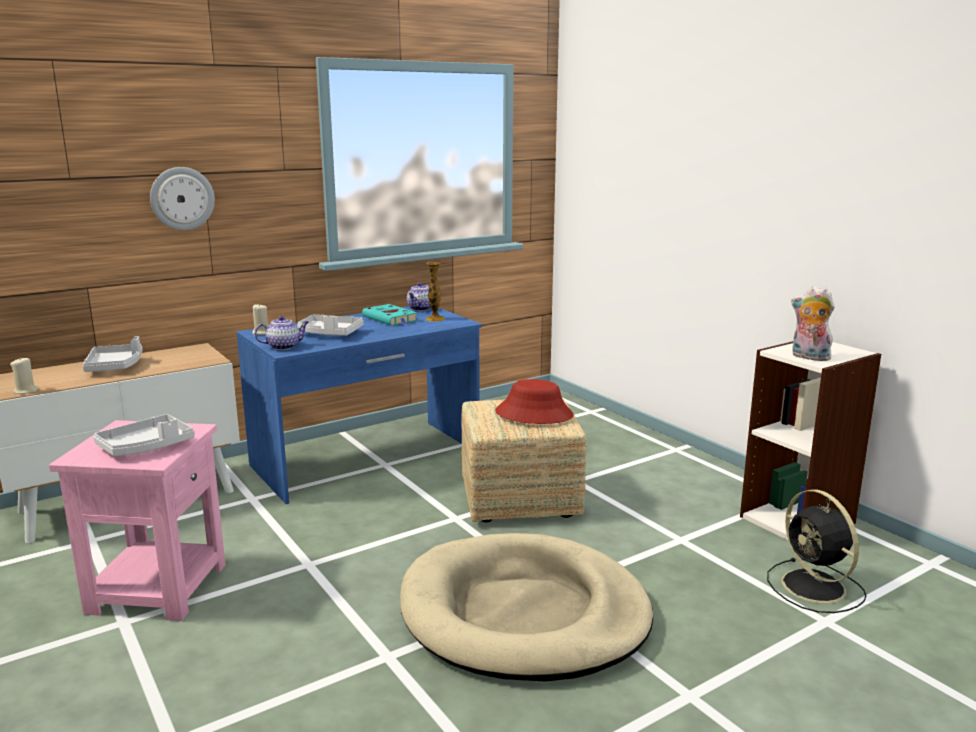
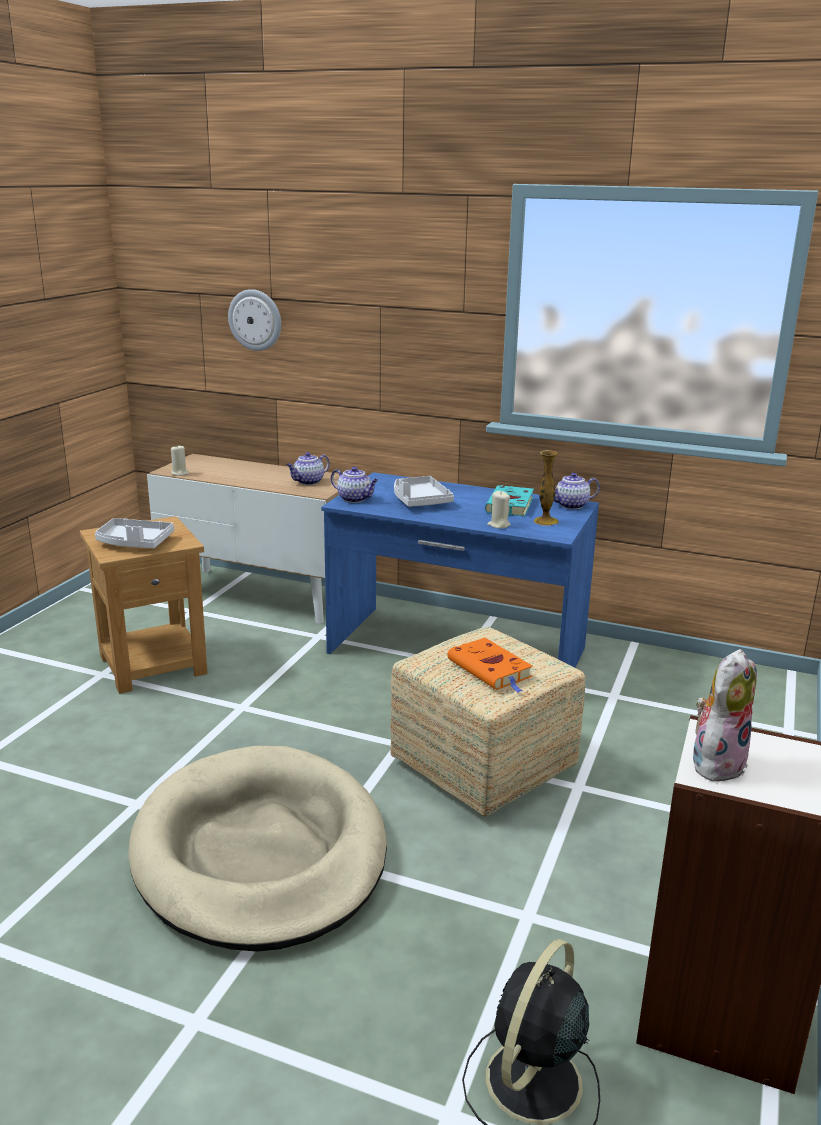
camera: 55 degrees right, 5 degrees up
(115, 366) = (261, 474): grey tray -> none
(158, 587) = (154, 664): pink side table -> brown side table
(178, 358) = (308, 482): none -> teapot
(182, 198) = (357, 329): wall clock -> wall clock (255, 320)
(261, 333) = (381, 480): beige candle -> beige candle (498, 525)
(534, 414) = (491, 670): red hat -> orange book
(808, 357) = (716, 762): plush toy -> plush toy turned 45 degrees clockwise

